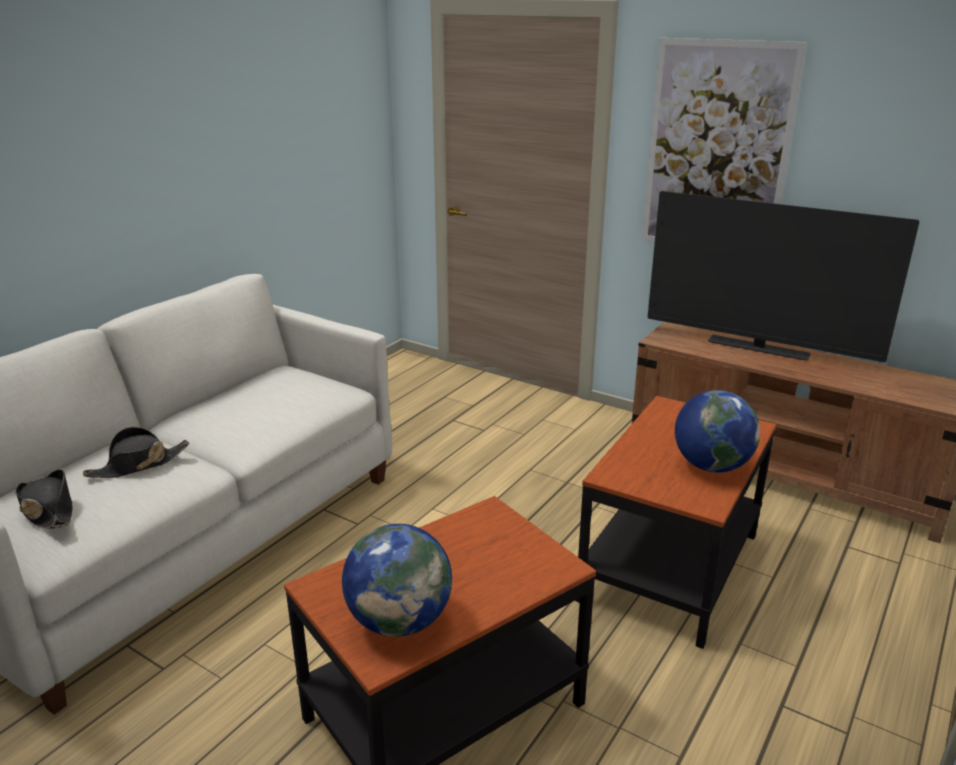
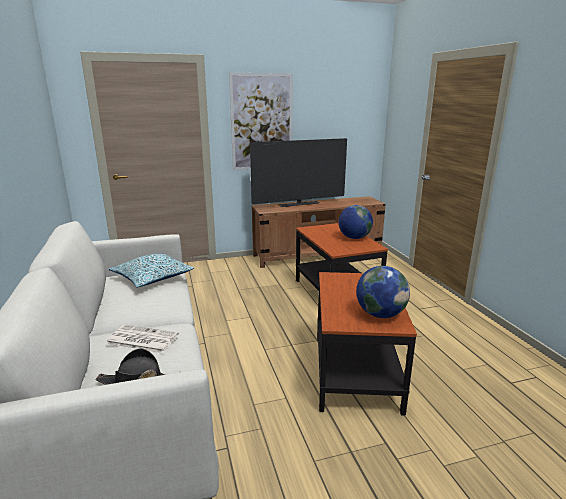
camera: 50 degrees left, 5 degrees down
(138, 465) = (141, 340): black hat -> newspaper
(305, 390) = (153, 278): none -> pillow

